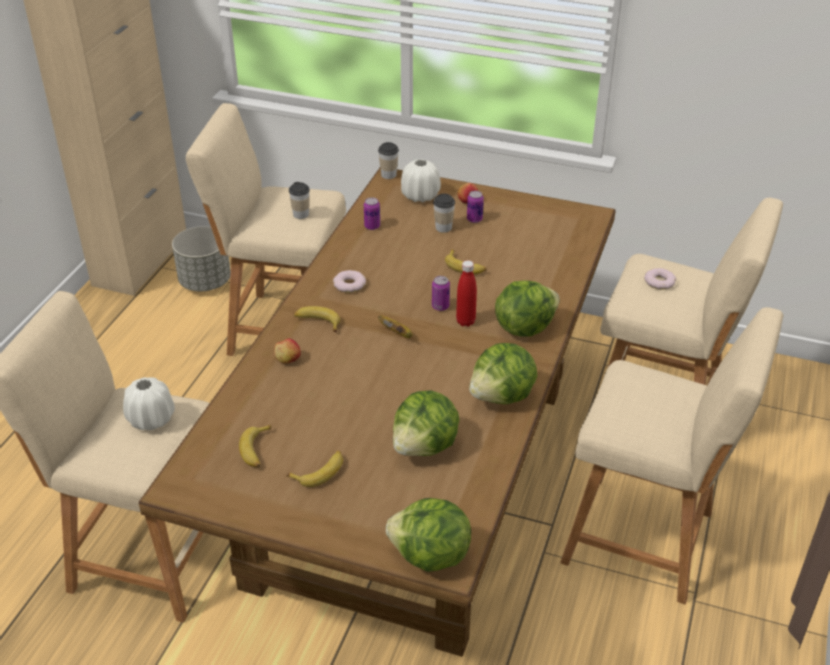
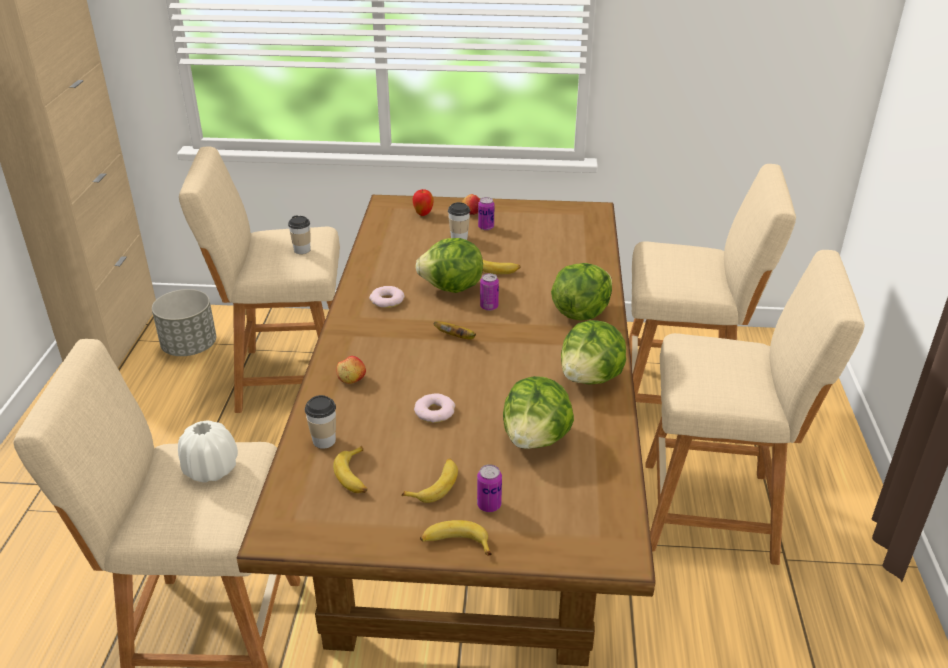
camera: 15 degrees left, 5 degrees down
(317, 322) = (368, 339): banana -> banana (455, 543)
(372, 226) = (387, 246): can -> can (489, 505)
(388, 175) = (383, 200): cup -> cup (324, 440)
(420, 196) = (423, 214): white vase -> apple
(430, 557) = (594, 549): lettuce -> lettuce (452, 288)
(465, 321) = (520, 316): red bottle -> none
(659, 282) = (676, 260): donut -> donut (434, 412)

